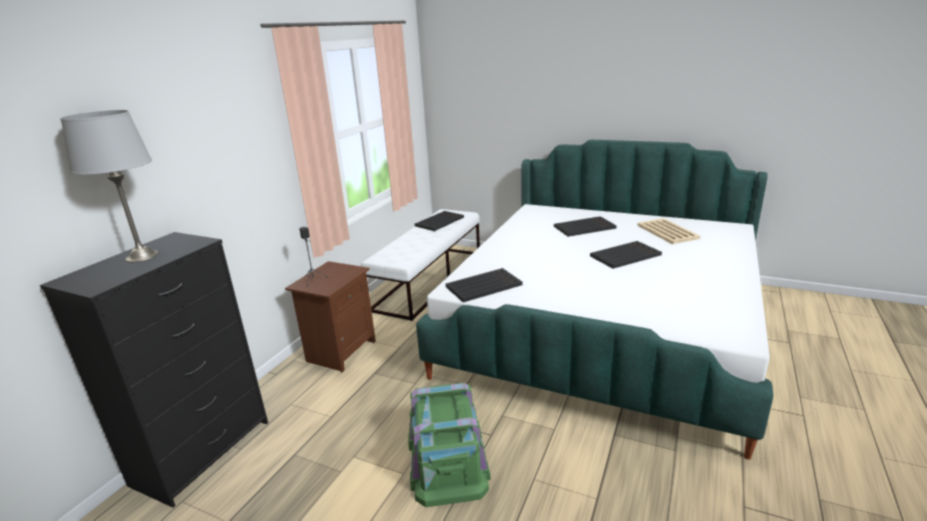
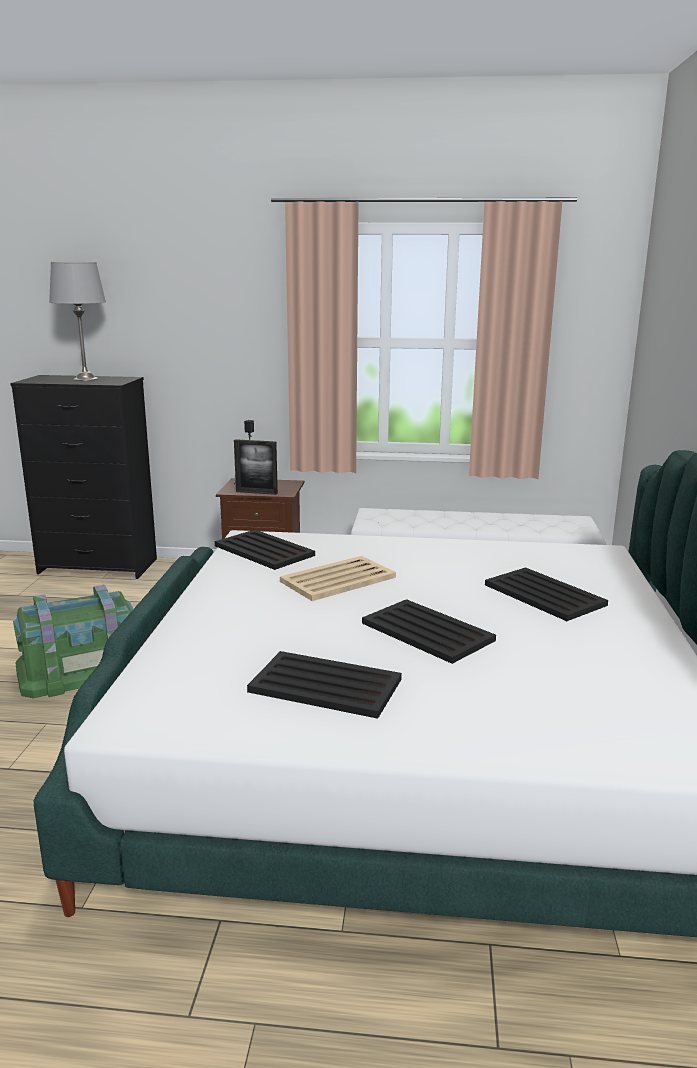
camera: 70 degrees right, 5 degrees down
(343, 280) = (256, 492): none -> picture frame
(439, 221) = (530, 521): black tray -> black tray (324, 685)
(667, 232) = (593, 671): beige tray -> beige tray (337, 579)

